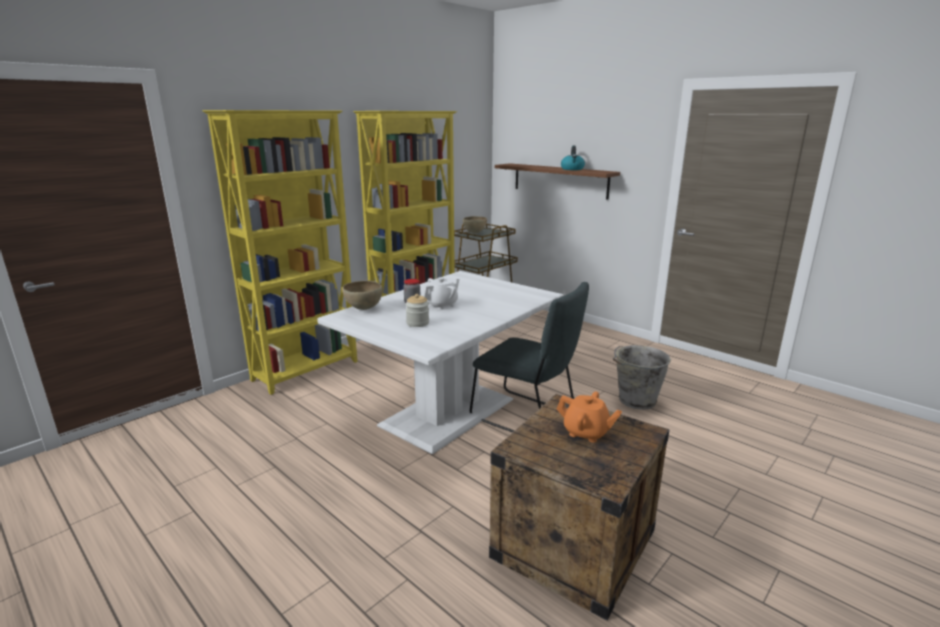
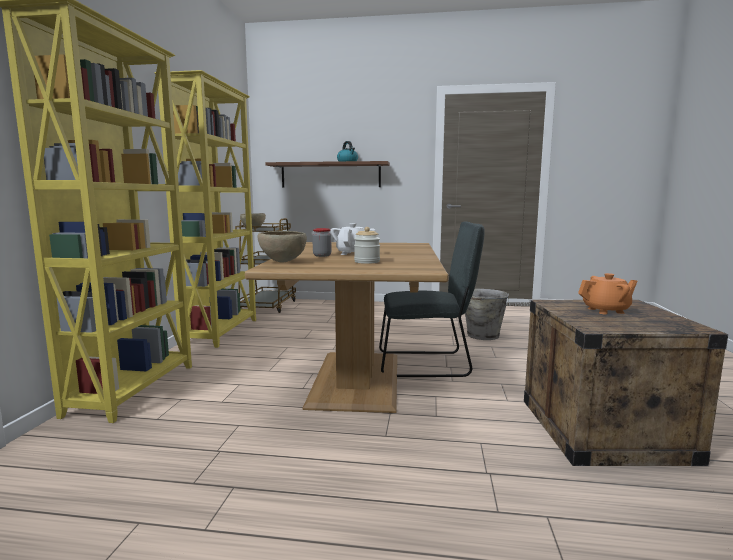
camera: 35 degrees left, 10 degrees down
(449, 412) = (358, 379): white dining table -> brown dining table

